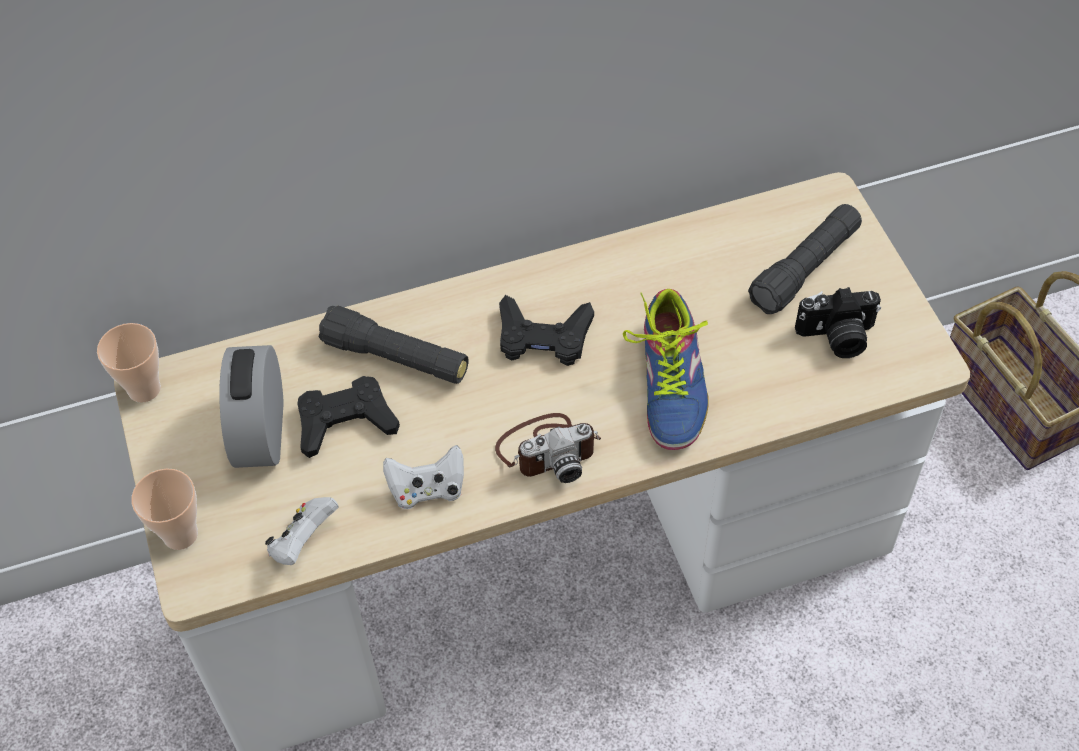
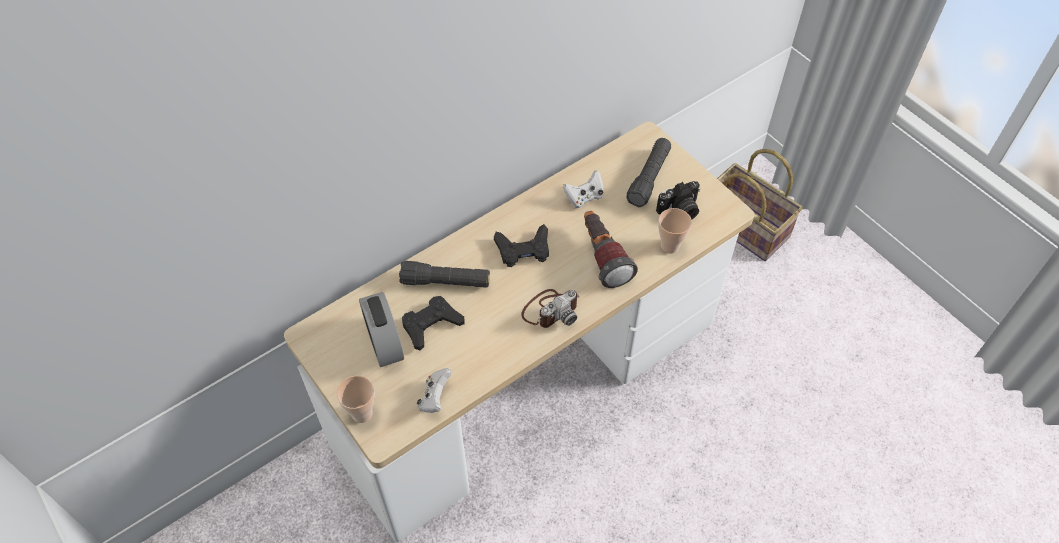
camera: 20 degrees left, 0 degrees up
(144, 389) = (305, 337): cup -> cup (670, 246)
(427, 489) = (493, 350): white game controller -> white game controller (584, 197)
(672, 383) = (603, 257): shoe -> flashlight

